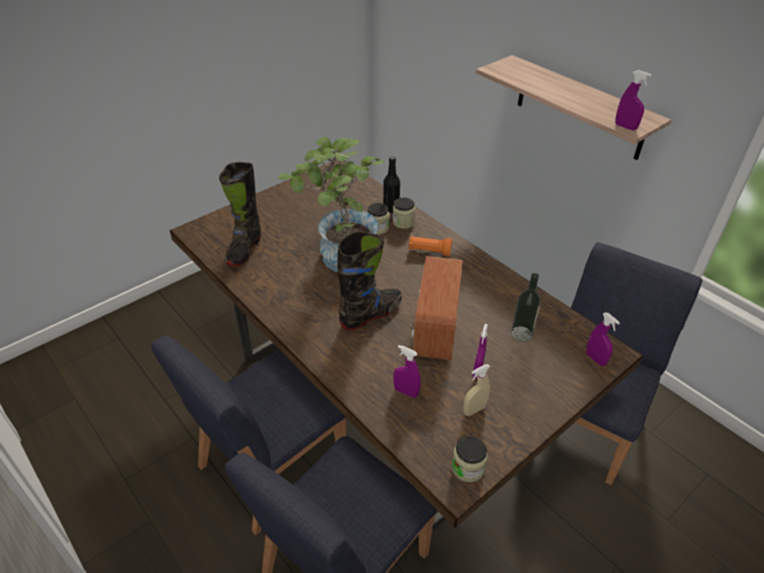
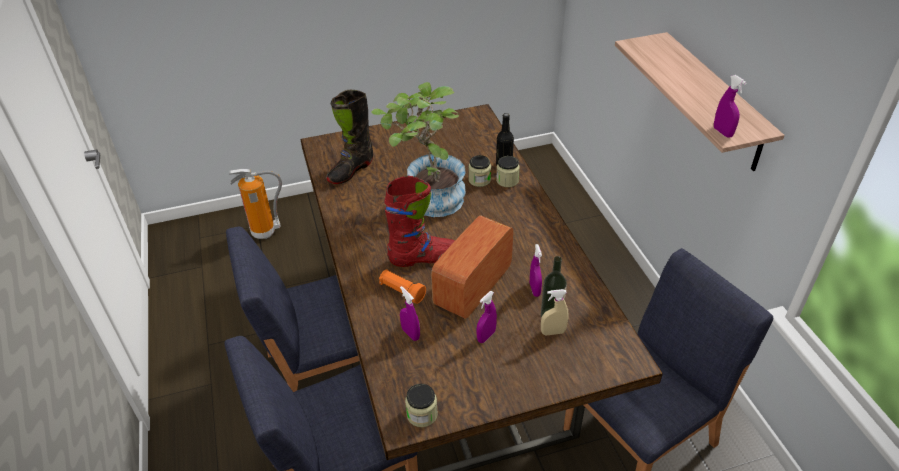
camera: 25 degrees right, 0 degrees up
(131, 342) = (265, 232): none -> fire extinguisher
(371, 314) = (423, 257): black boot -> red boot
(429, 251) = (514, 214): orange flashlight -> orange flashlight (402, 291)
(474, 410) = (460, 368): beige spray bottle -> beige spray bottle (553, 332)
(595, 359) = (609, 361): purple spray bottle -> purple spray bottle (534, 289)

